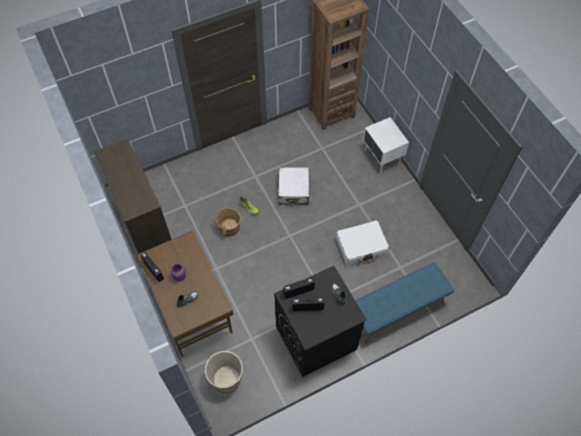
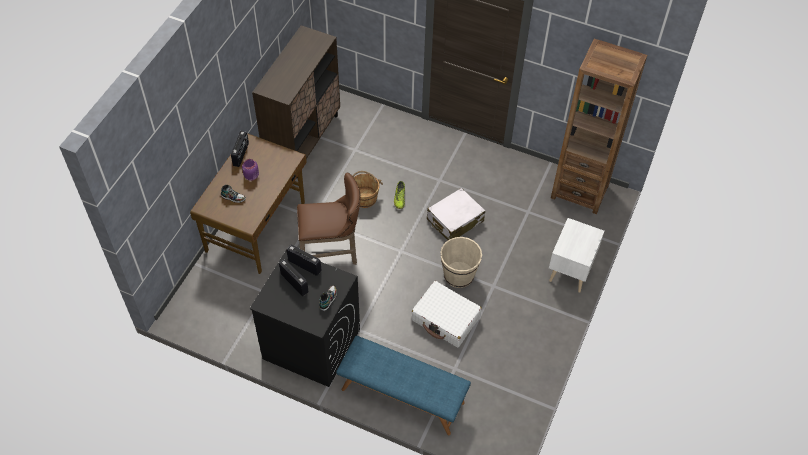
camera: 50 degrees right, 5 degrees down
(226, 379) = (211, 300): beige bucket -> beige bucket (458, 275)
(255, 277) = (332, 253): none -> brown stool

